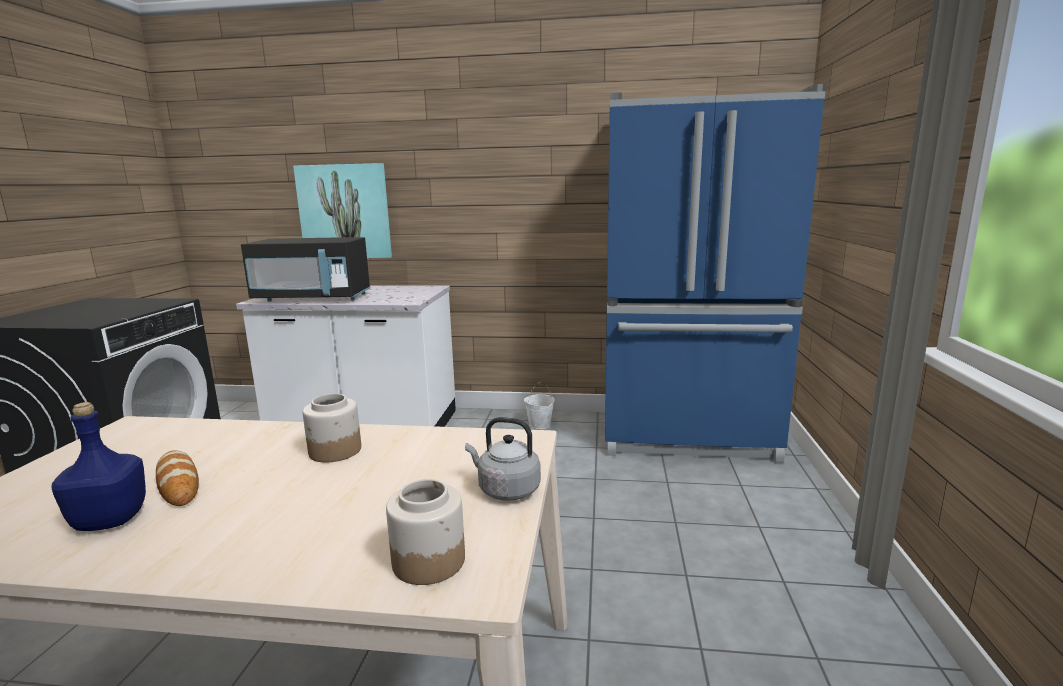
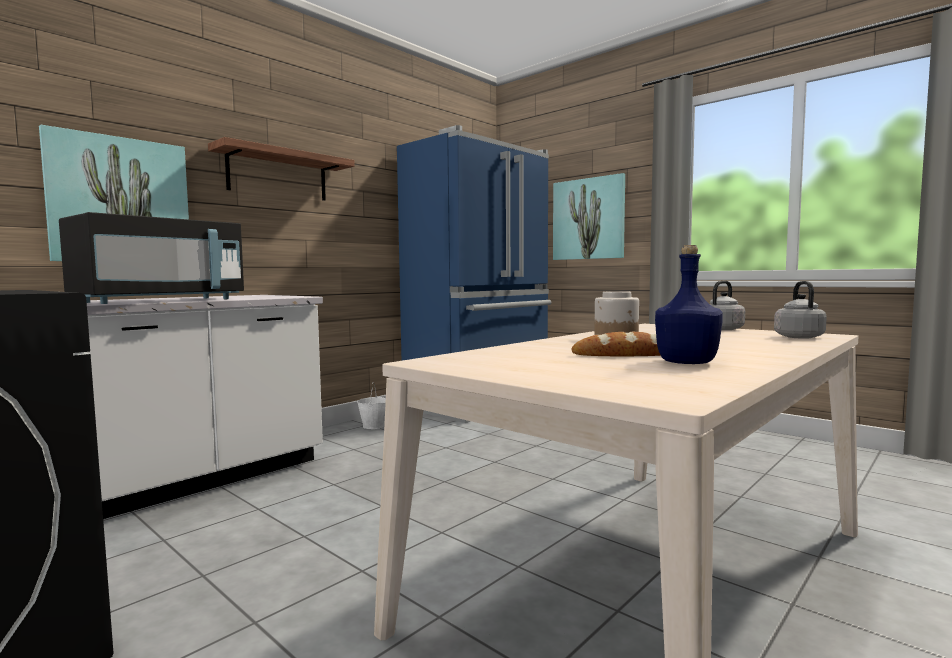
camera: 55 degrees left, 10 degrees down
(429, 560) = (797, 337): jar -> grey kettle
(466, 173) = (278, 175): none -> shelf
(866, 203) = (588, 219): none -> picture

